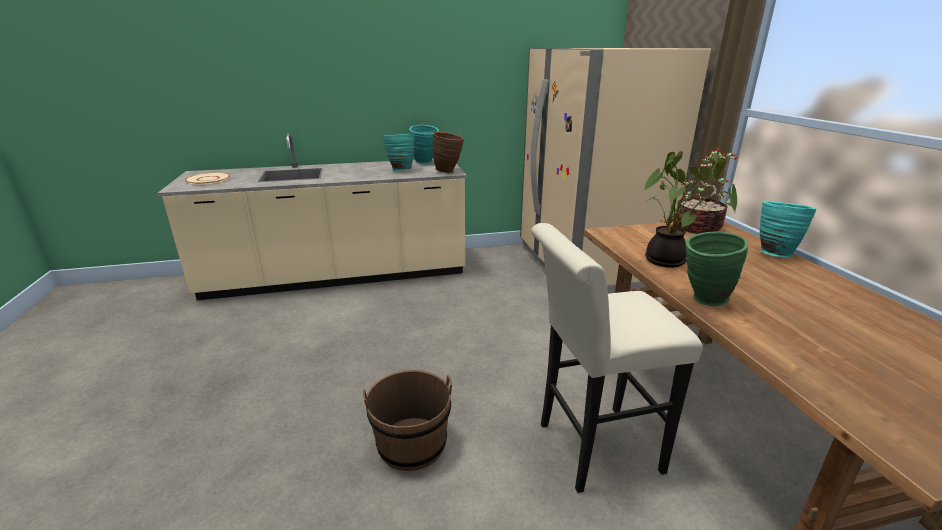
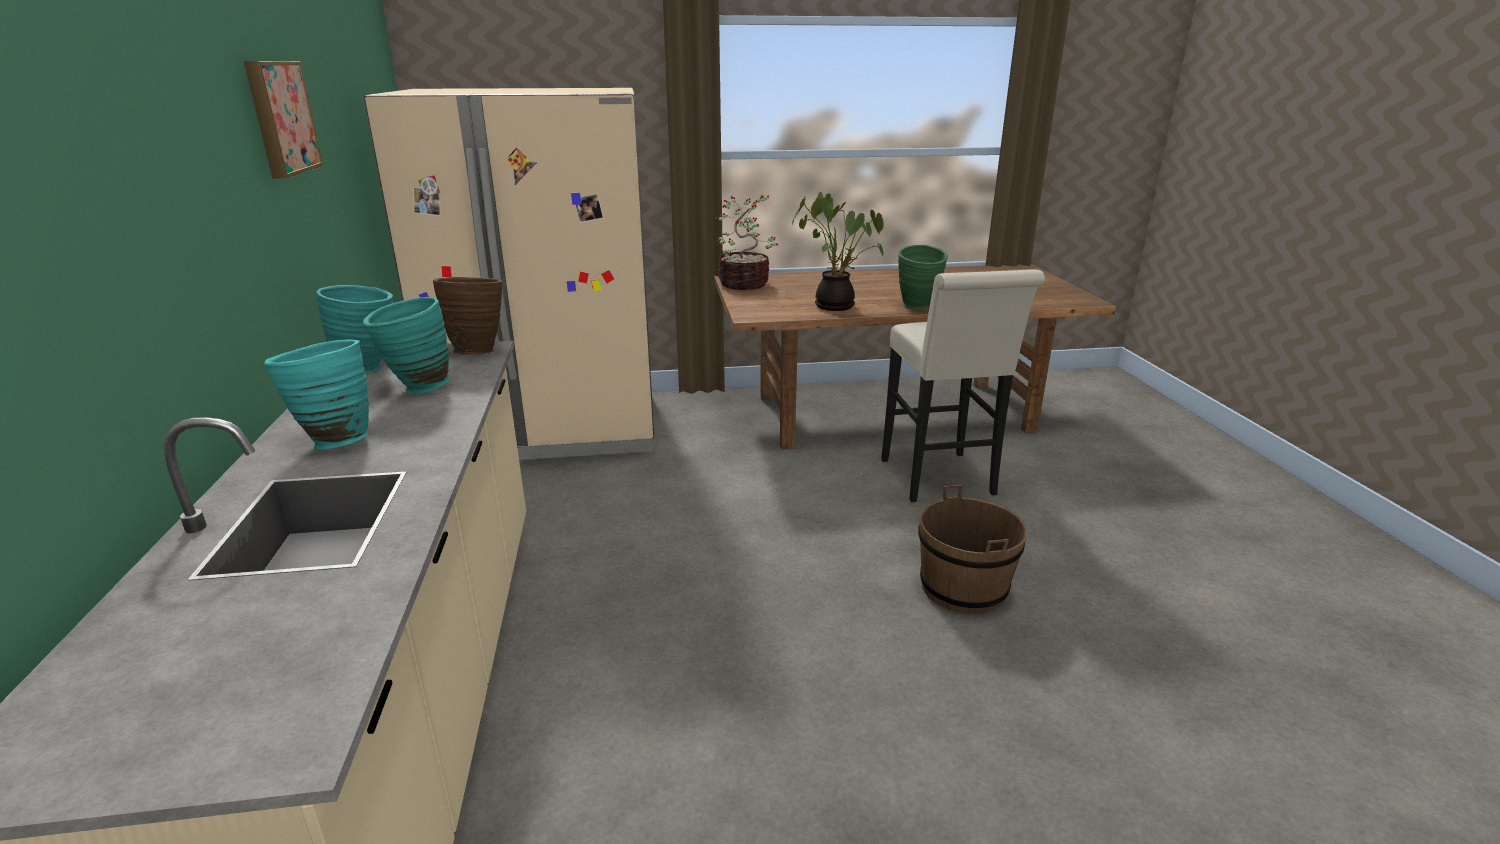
camera: 85 degrees left, 0 degrees up
(208, 179) = (202, 692): beige plate -> none
(443, 54) = (280, 118): none -> picture
(773, 253) = (816, 275): turquoise vase -> turquoise vase (334, 440)

